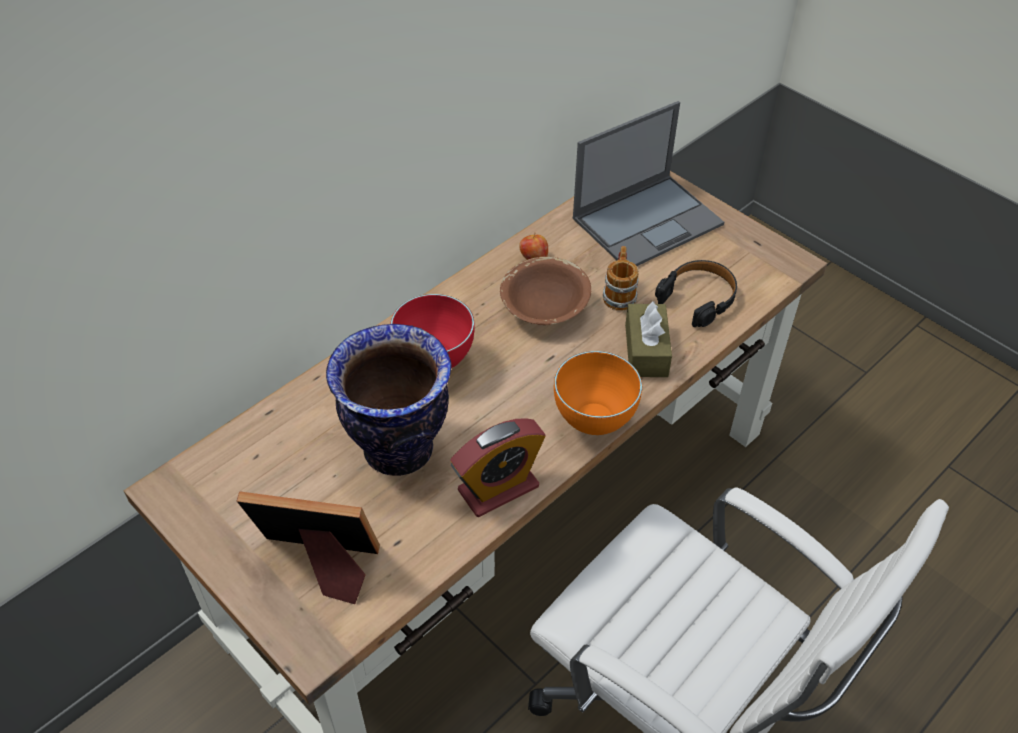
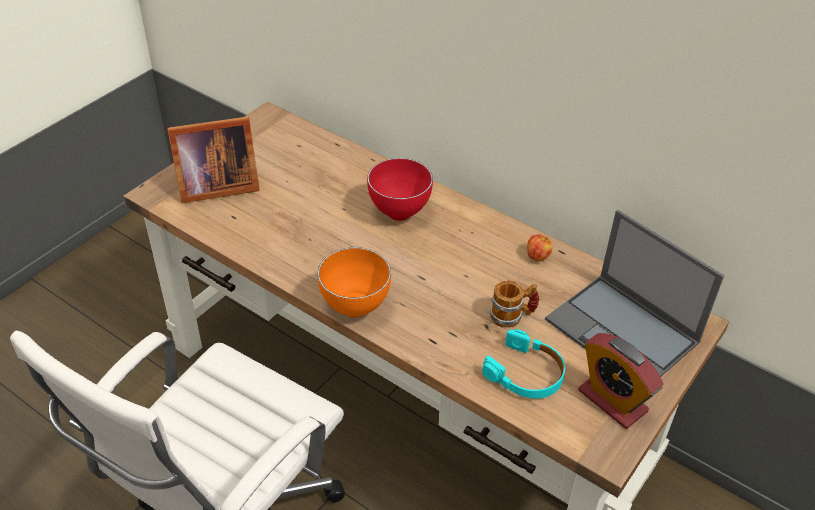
camera: 80 degrees right, 5 degrees down
(321, 564) = (215, 186): picture frame -> picture frame turned 75 degrees clockwise
(397, 450) = (312, 206): vase -> none
(498, 488) = (283, 260): alarm clock -> alarm clock (612, 401)
(544, 308) = (478, 269): brown bowl -> none
(646, 350) = (445, 338): brown tissue box -> none
(698, 298) = (526, 374): black headphones -> turquoise headphones

